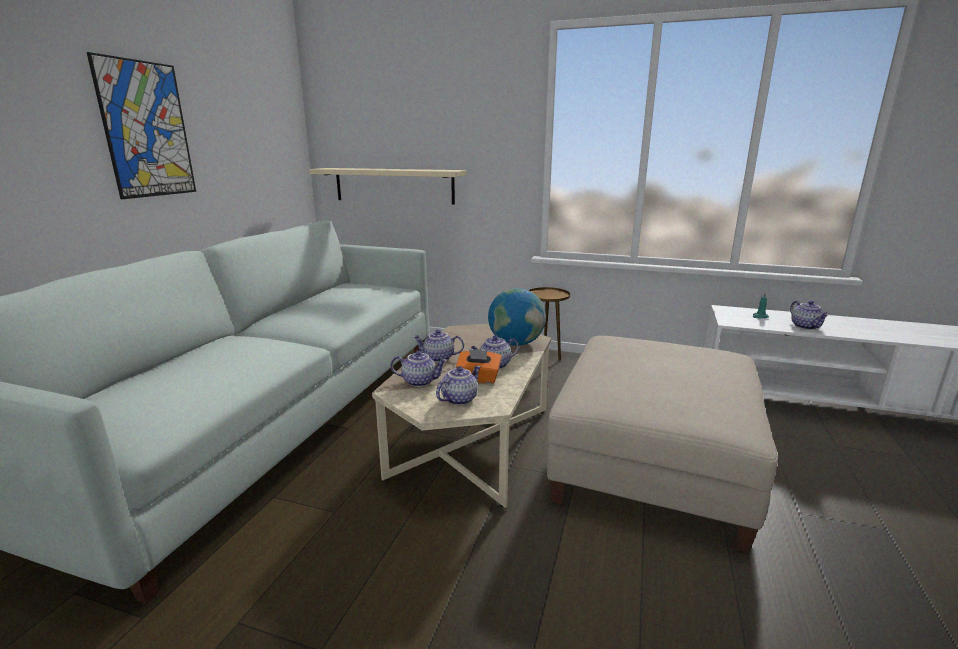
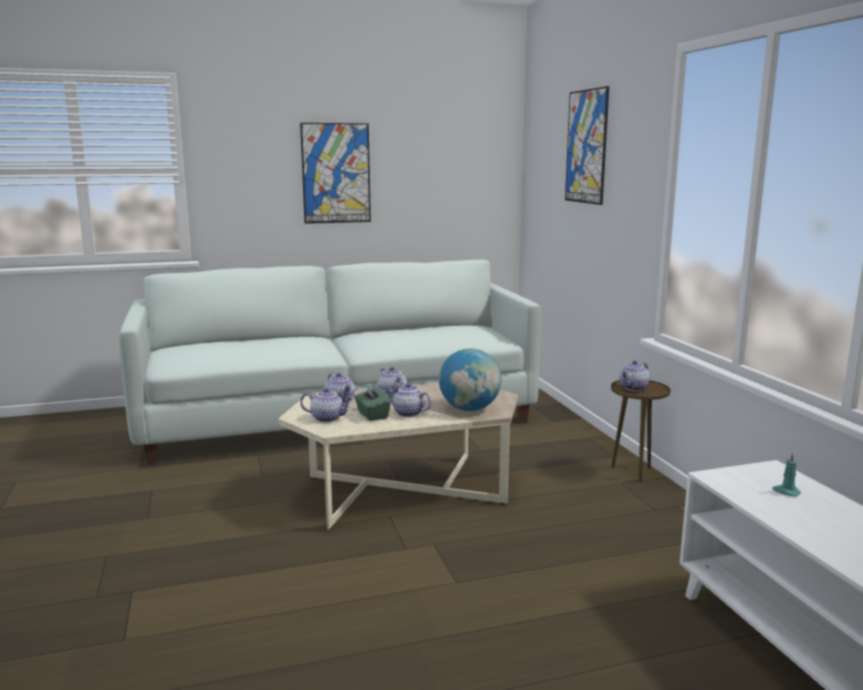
camera: 55 degrees right, 5 degrees down
(393, 185) = (562, 231): beige shelf -> none
(423, 107) = (586, 147): none -> picture
(478, 379) = (372, 415): orange tissue box -> green tissue box
(653, 465) = (482, 582): beige ottoman -> none
(806, 327) = (806, 524): teapot -> teapot (634, 388)

